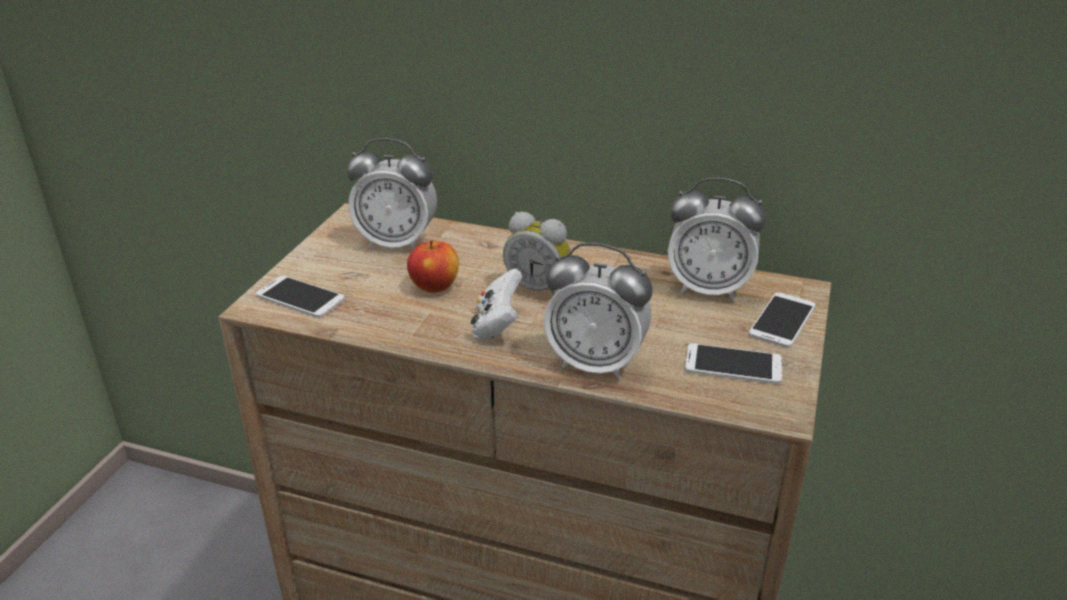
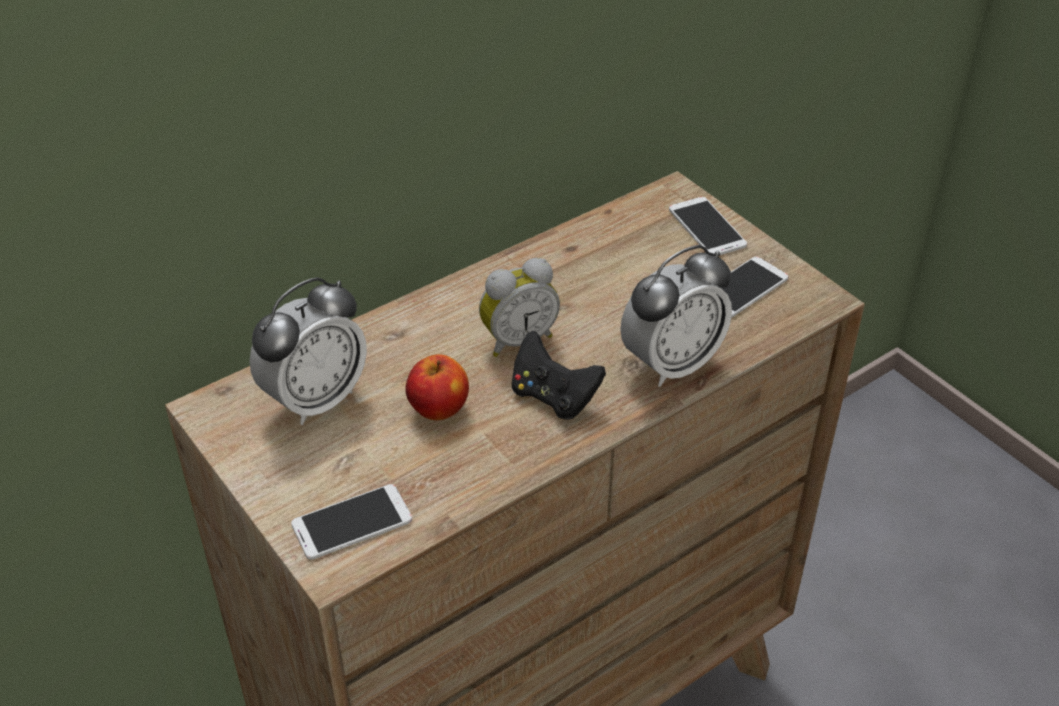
camera: 55 degrees left, 10 degrees up
(497, 325) = (553, 397): white game controller -> black game controller
(708, 289) = (622, 239): alarm clock -> none

